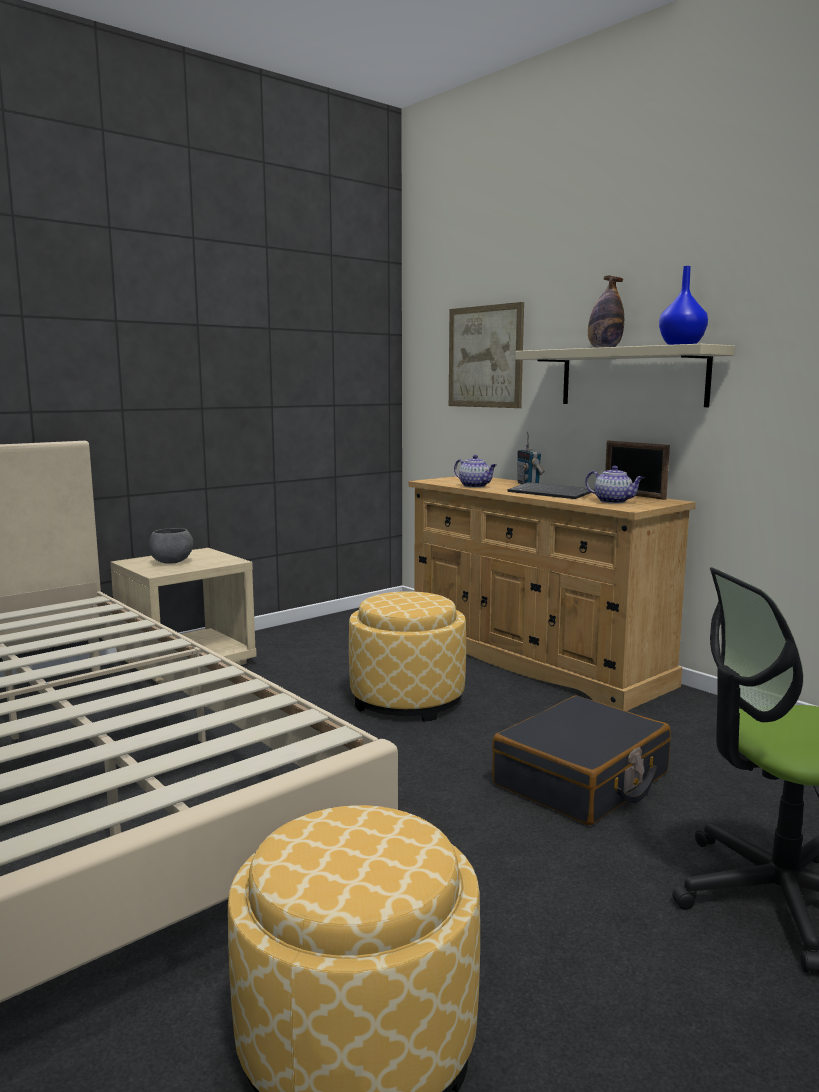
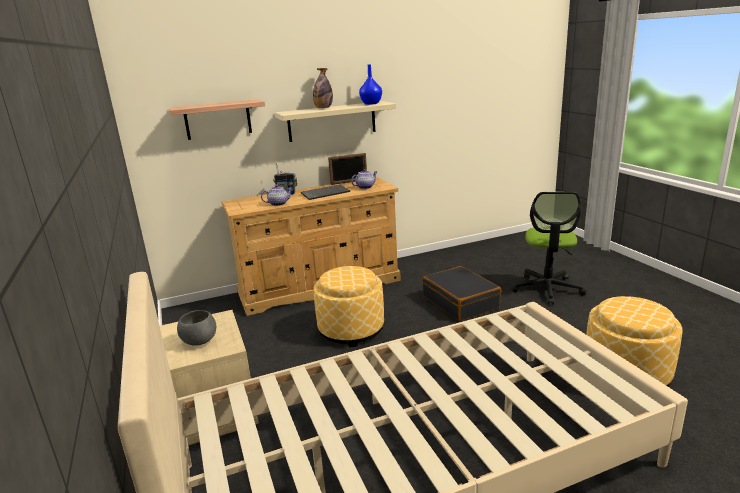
camera: 70 degrees left, 10 degrees up
(485, 357) = (218, 119): picture -> shelf

